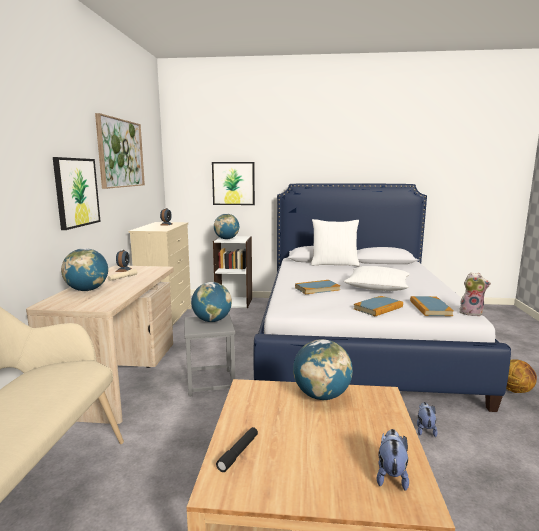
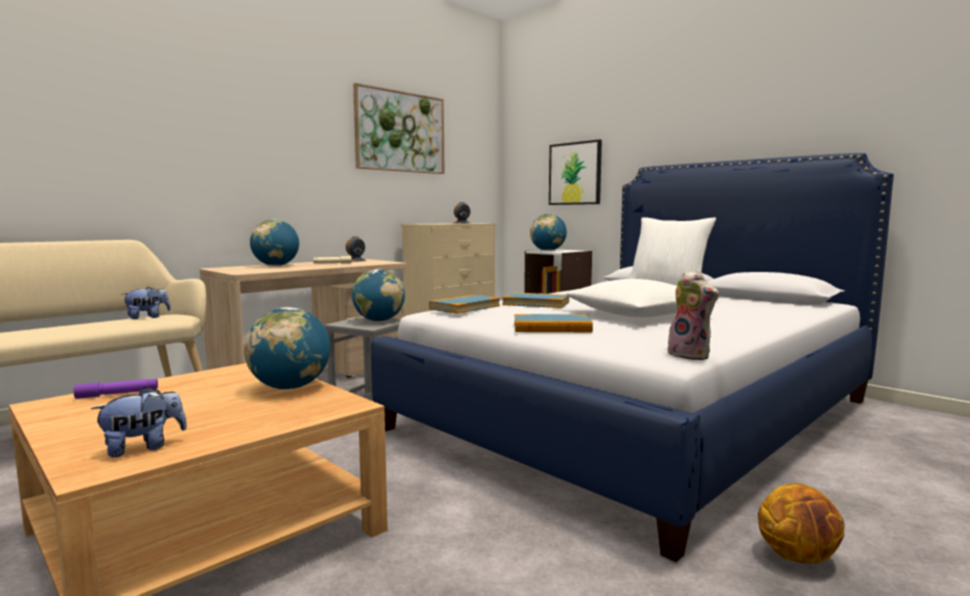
camera: 40 degrees right, 5 degrees down
(76, 192) = (307, 167): picture -> none
(238, 453) = (117, 394): black flashlight -> purple flashlight
(425, 429) = (500, 527): plush toy -> plush toy (148, 317)
(430, 308) = (631, 339): book -> book (465, 307)

